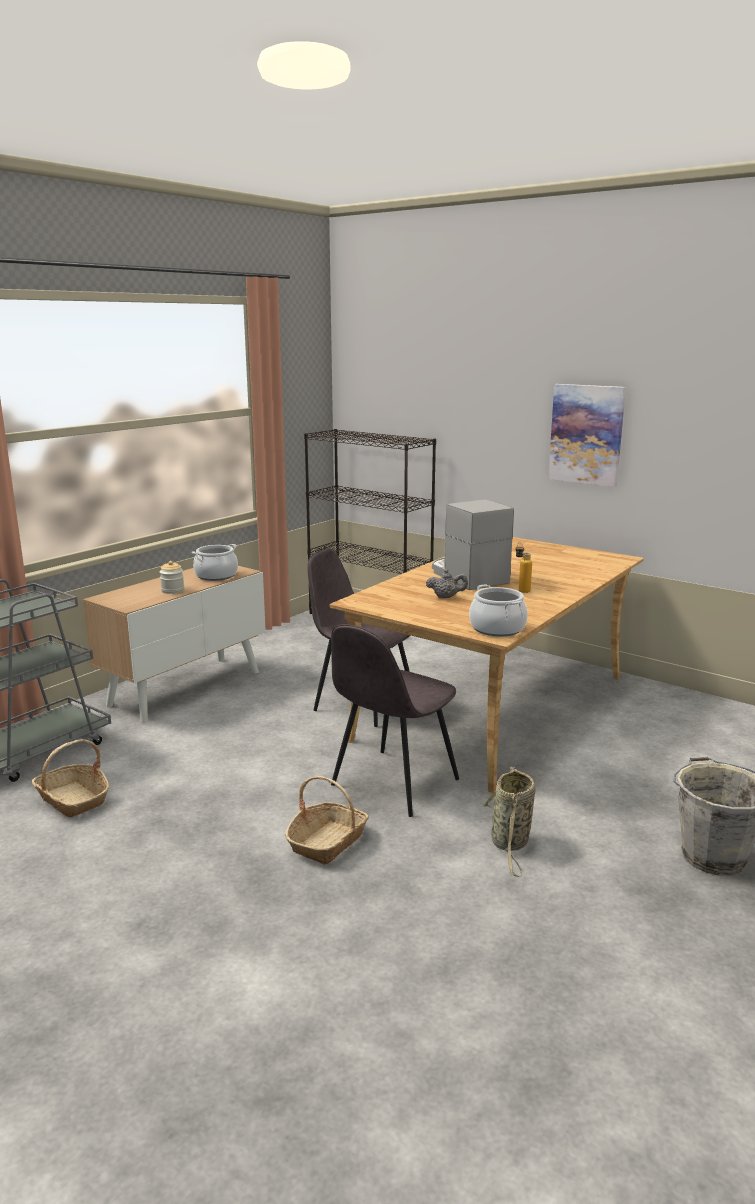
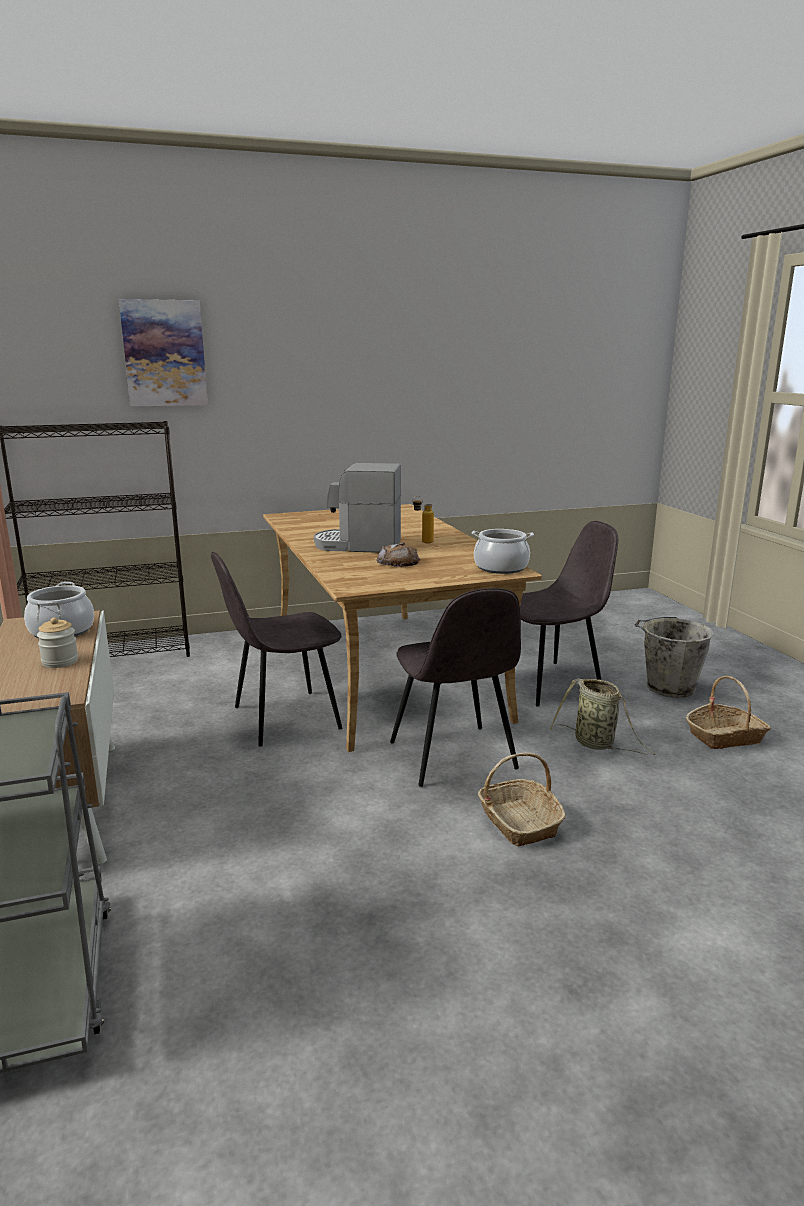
camera: 55 degrees left, 0 degrees up
(73, 799) = (232, 978): basket -> basket (725, 737)
(446, 597) = (398, 562): grey teapot -> bread
(586, 434) = (342, 398): picture -> picture (164, 353)
(601, 785) = (550, 683): none -> grey chair

